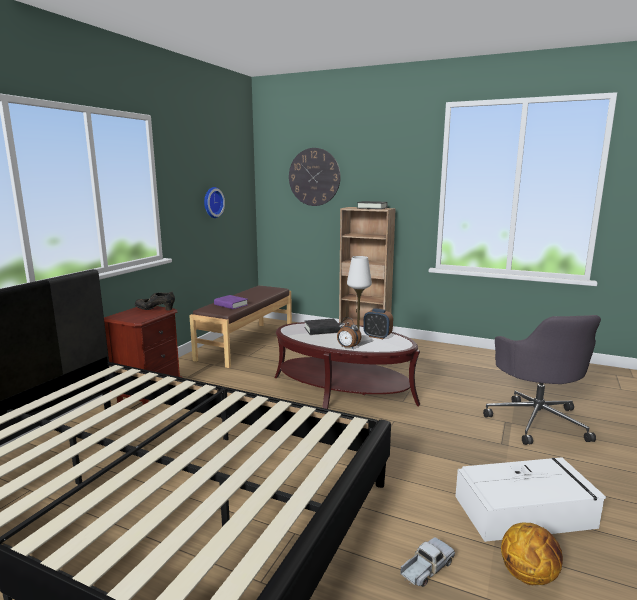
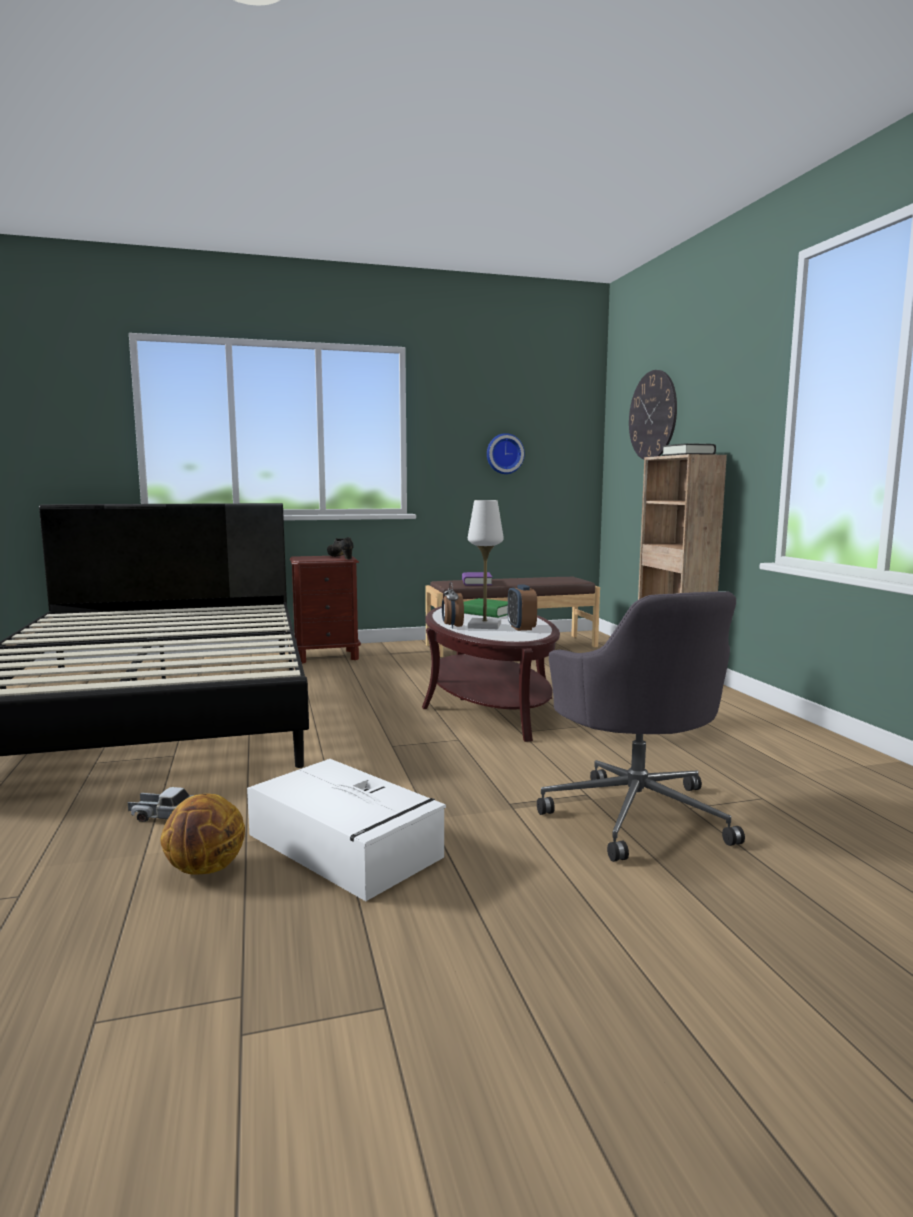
camera: 50 degrees right, 5 degrees down
(322, 330) = (487, 613): black book -> green book
(536, 421) = (636, 814): grey office chair -> grey office chair turned 60 degrees counterclockwise

